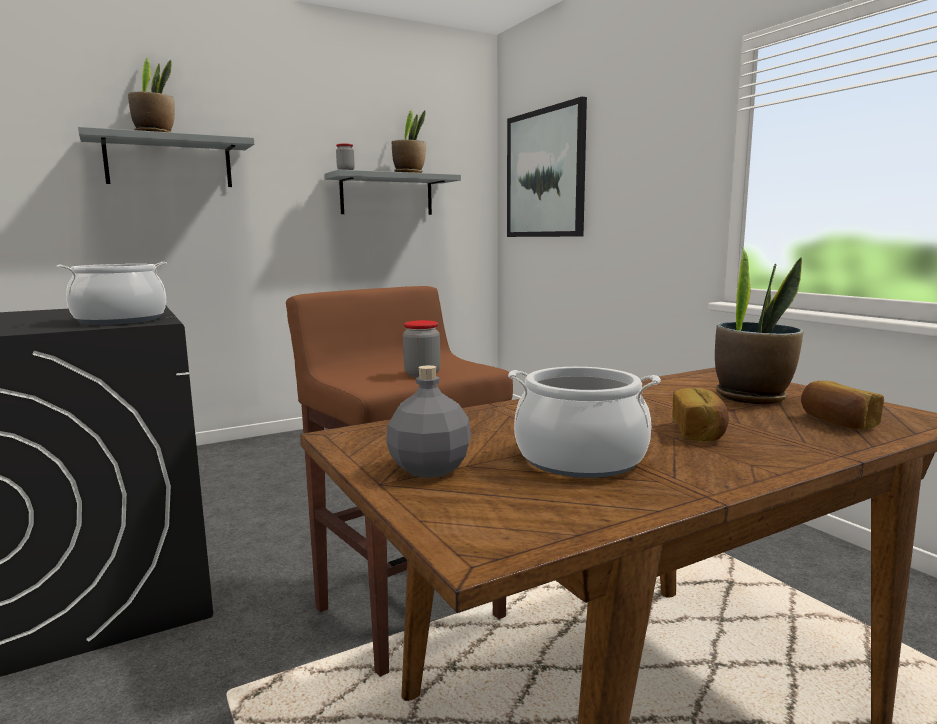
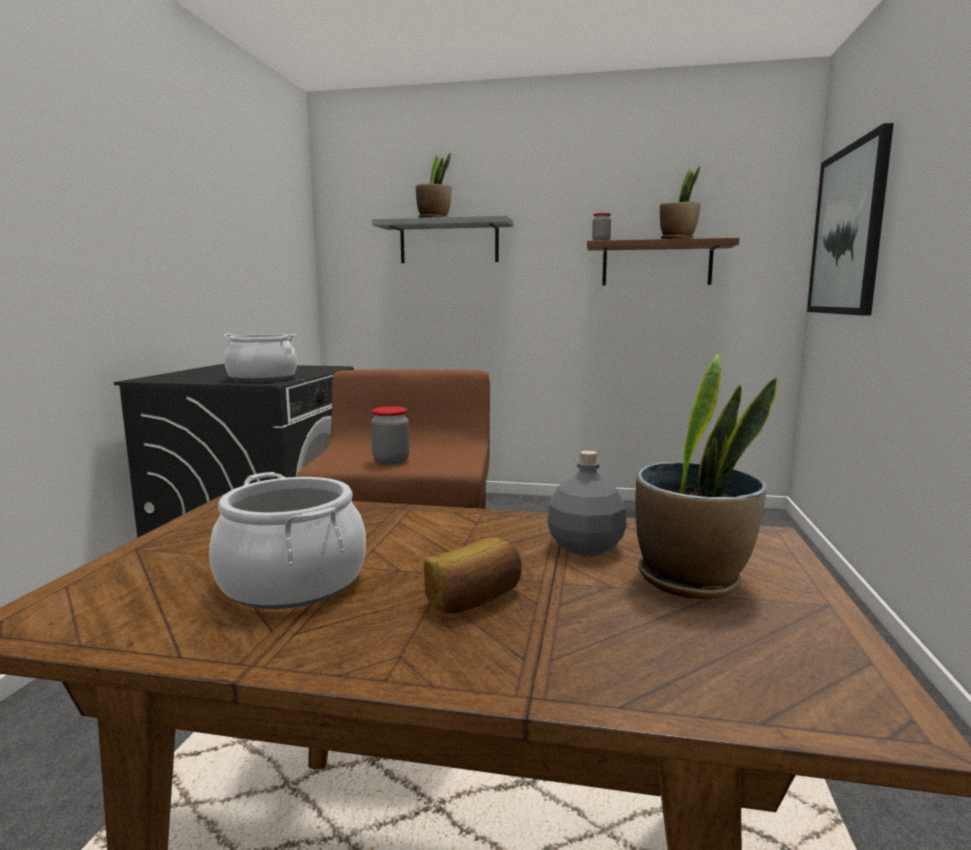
camera: 40 degrees right, 0 degrees up
(387, 195) = (656, 264): grey shelf -> brown shelf
(428, 469) = (188, 548): grey bottle -> grey bottle (584, 547)
(837, 422) = (690, 655): bread -> none

